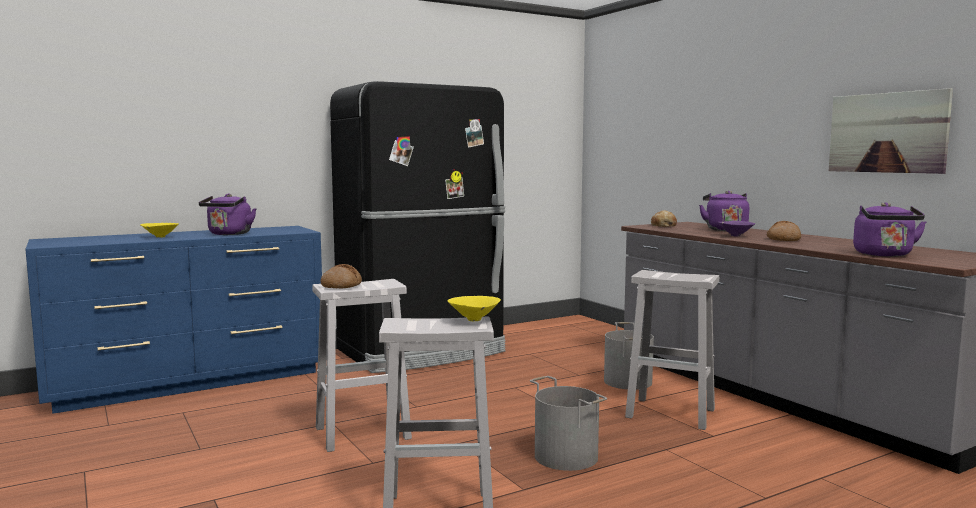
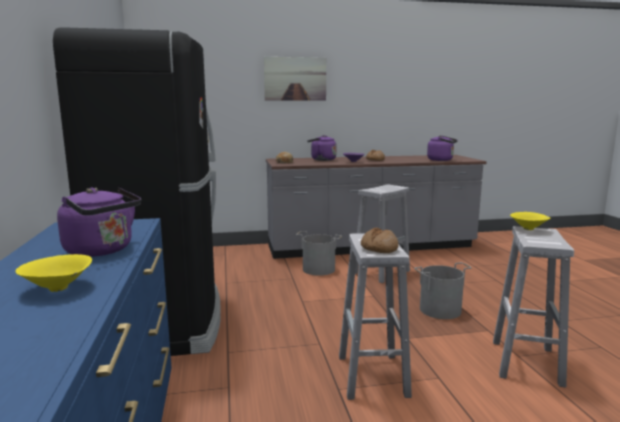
camera: 70 degrees left, 5 degrees up
(887, 132) = (392, 100): picture -> picture (295, 79)

